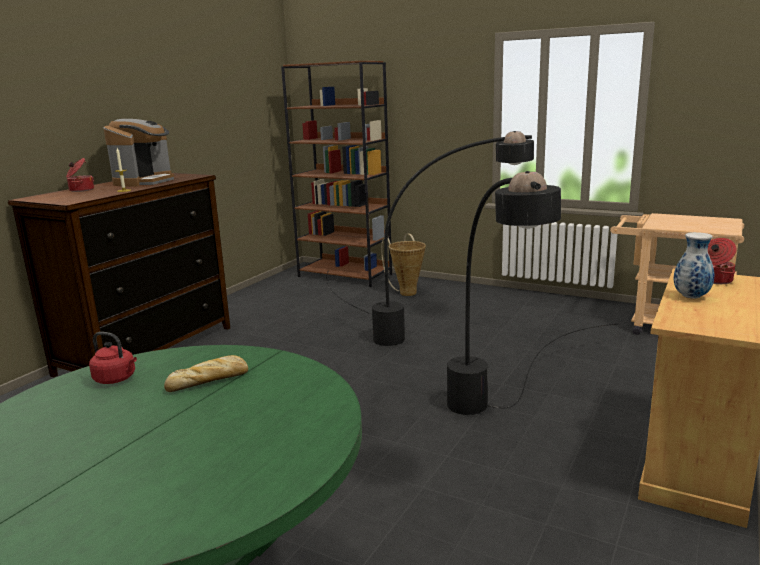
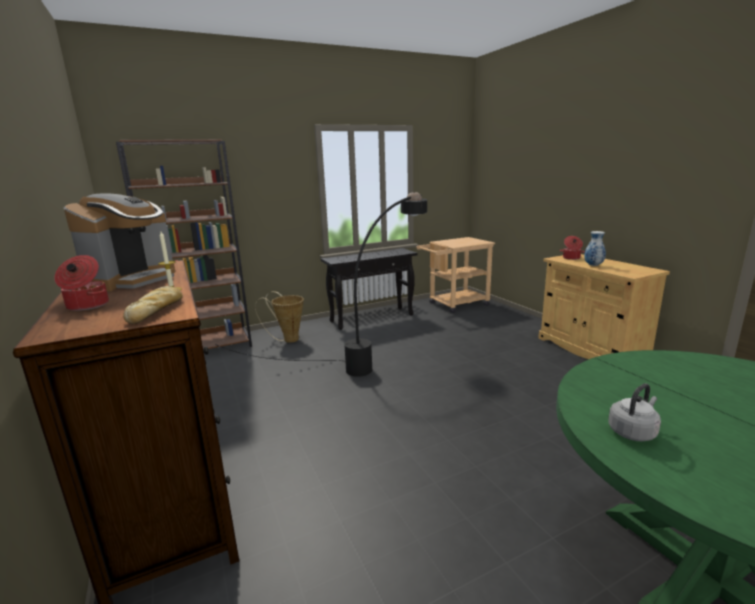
camera: 55 degrees left, 0 degrees up
(116, 379) = (633, 432): red kettle -> grey kettle
(145, 182) = (133, 280): coffee machine -> coffee machine turned 60 degrees clockwise
(209, 380) = (652, 391): bread -> bread (156, 310)
(505, 428) = (525, 378): black floor lamp -> none
(526, 303) = (372, 318): none -> black console table

